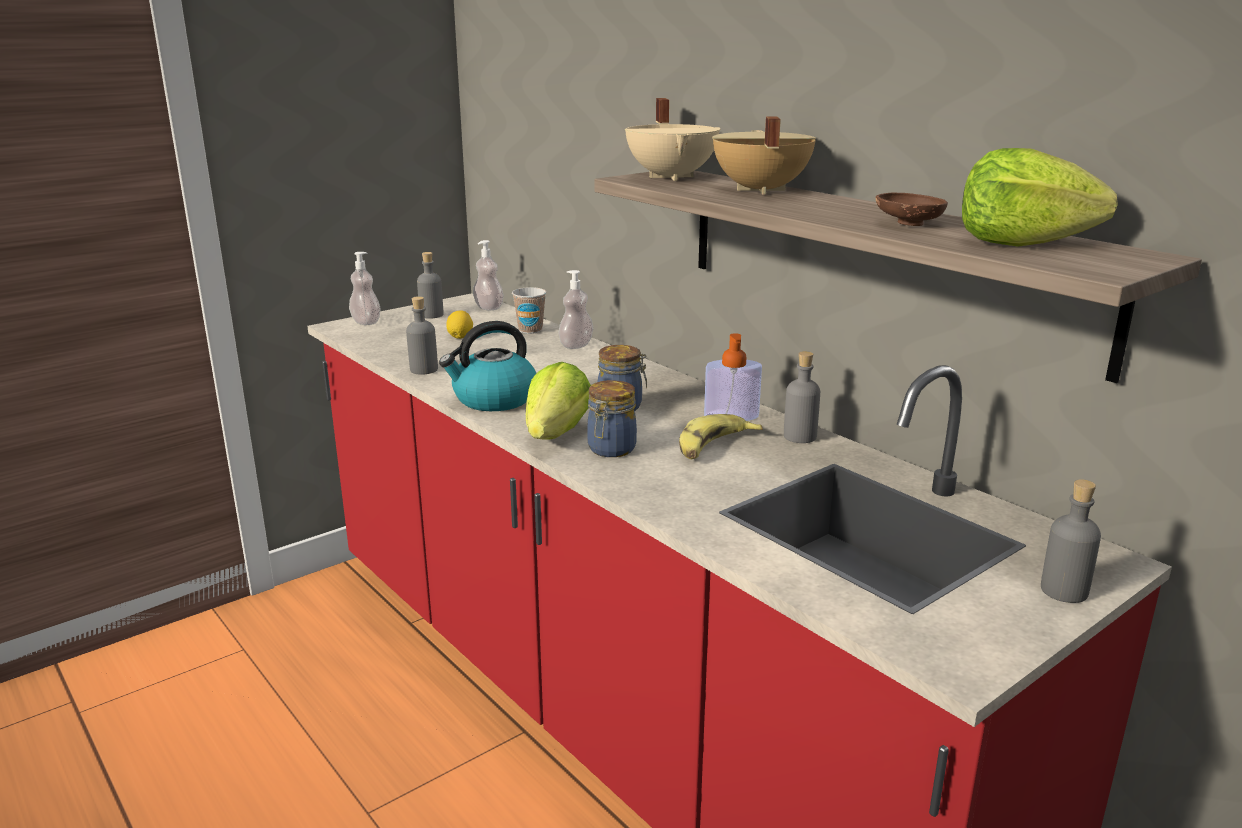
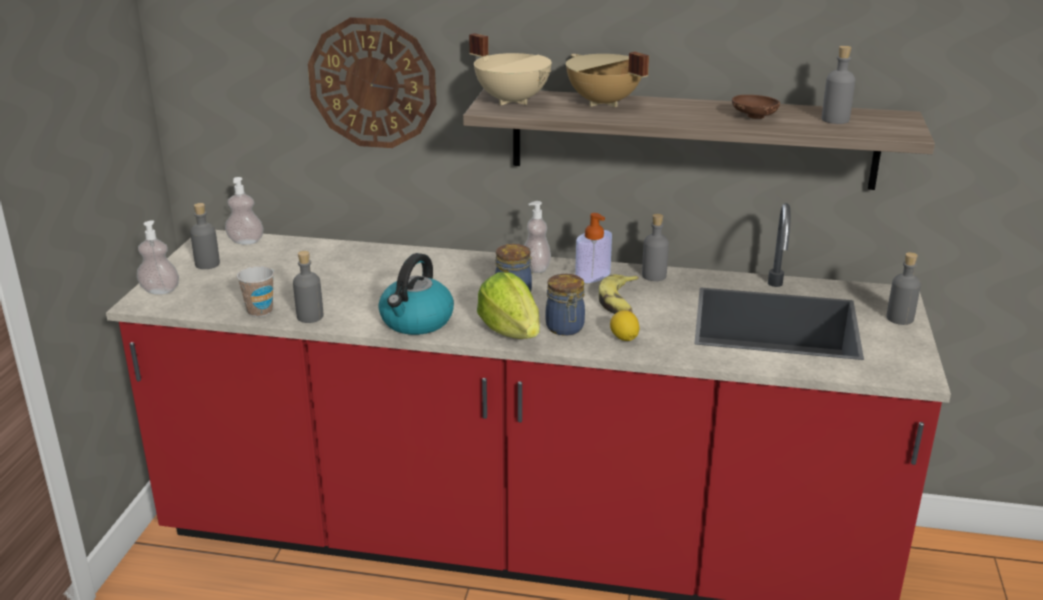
camera: 40 degrees left, 5 degrees up
(460, 337) = (279, 277): lemon -> lemon (624, 338)
(530, 330) = (325, 252): cup -> cup (260, 311)
(576, 345) = (388, 254): soap dispenser -> soap dispenser (536, 268)
(594, 155) = (372, 83): none -> wall clock
(1021, 242) = (835, 119): lettuce -> grey bottle

